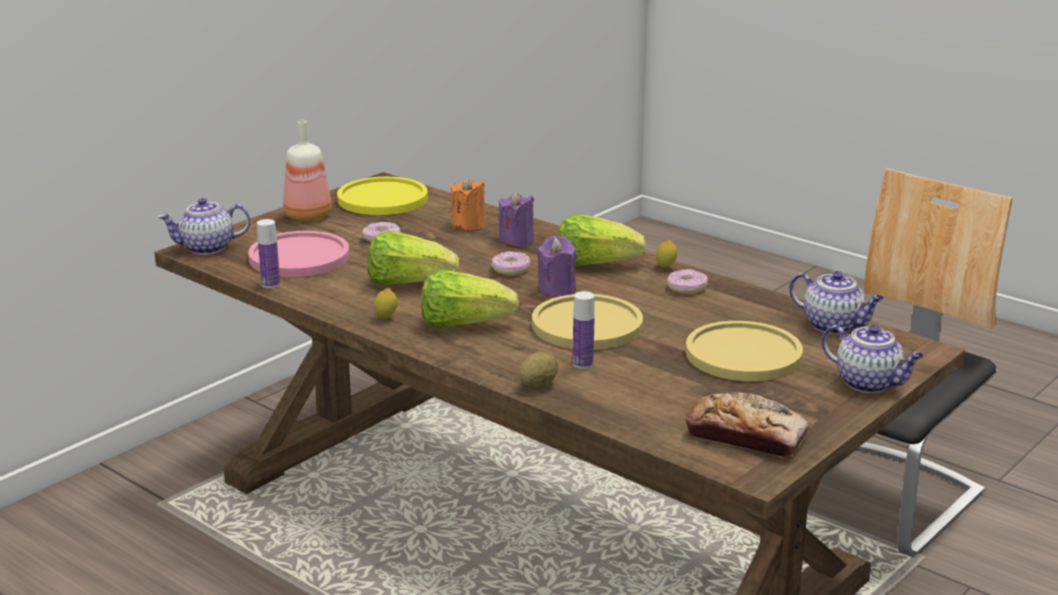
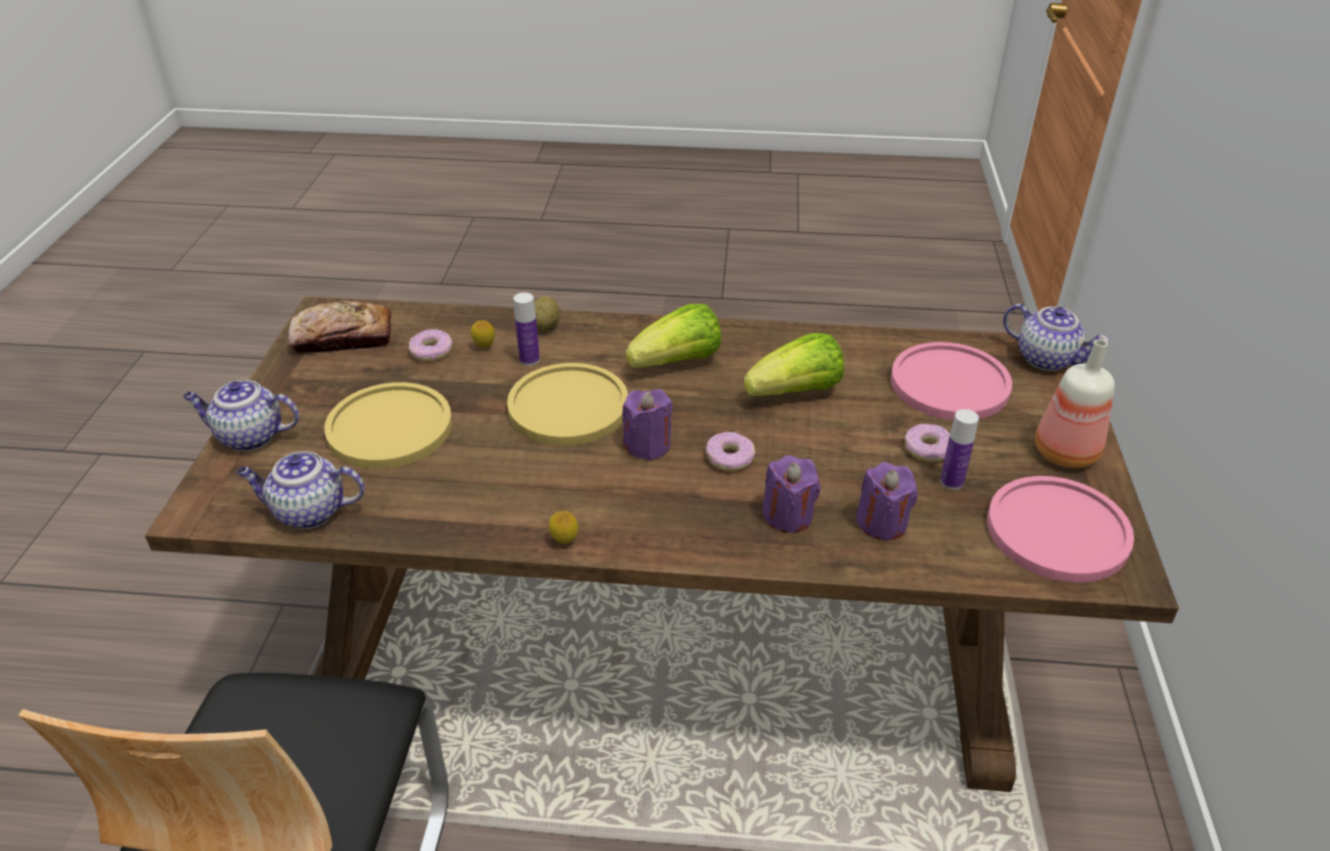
camera: 145 degrees right, 15 degrees up
(207, 248) = (1047, 359): teapot -> teapot turned 90 degrees clockwise
(270, 284) = (906, 340): bottle -> bottle (951, 481)
(382, 199) = (1057, 531): yellow plate -> pink plate
(386, 318) = (751, 343): lemon -> lemon (484, 347)
(468, 224) = (882, 523): orange candle -> purple candle
(594, 264) = (651, 508): lettuce -> none
(686, 288) = (512, 510): donut -> donut (432, 351)

